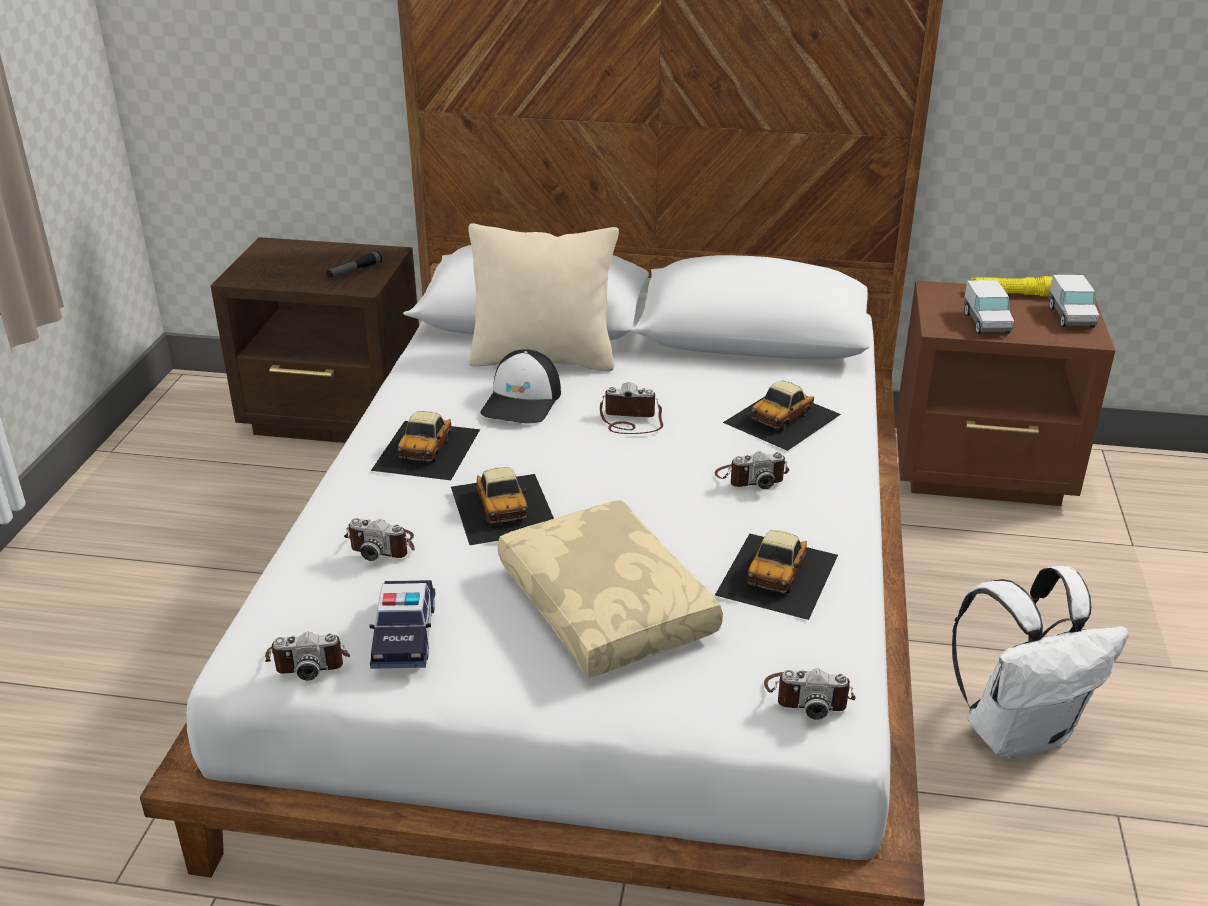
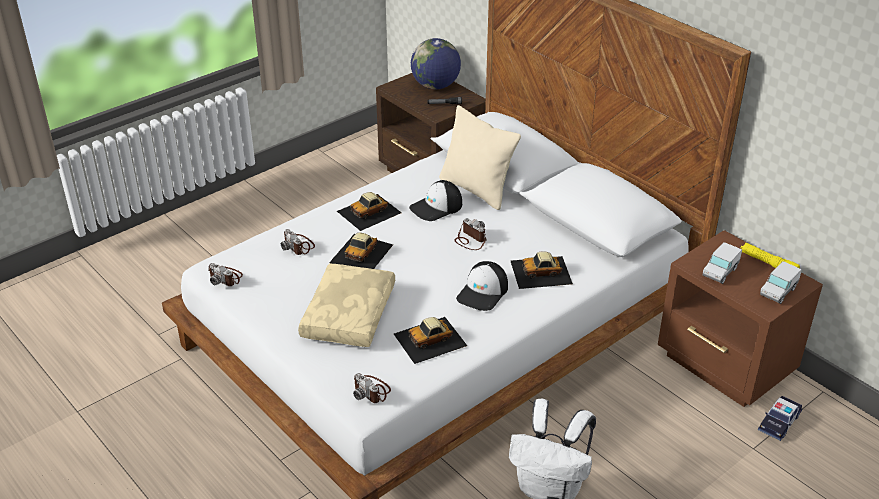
camera: 40 degrees right, 5 degrees up
(308, 255) = (435, 86): none -> globe
(404, 634) = (264, 286): toy car -> toy car (779, 422)
(751, 477) = (483, 292): camera -> cap

